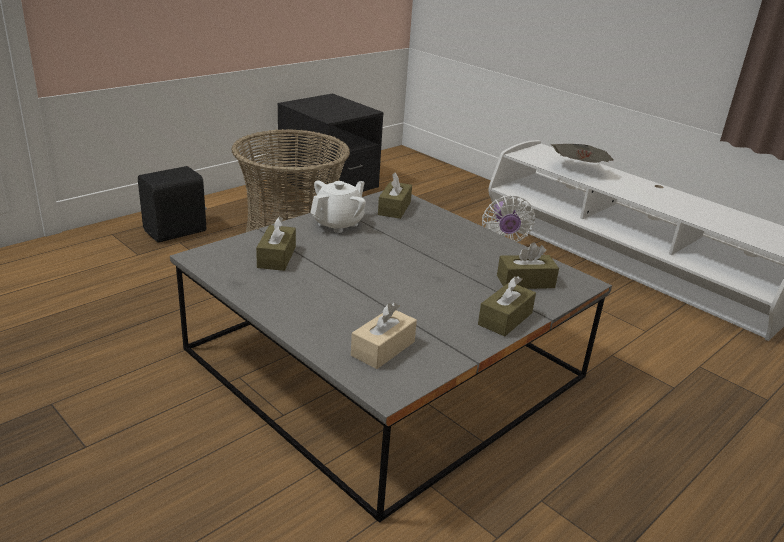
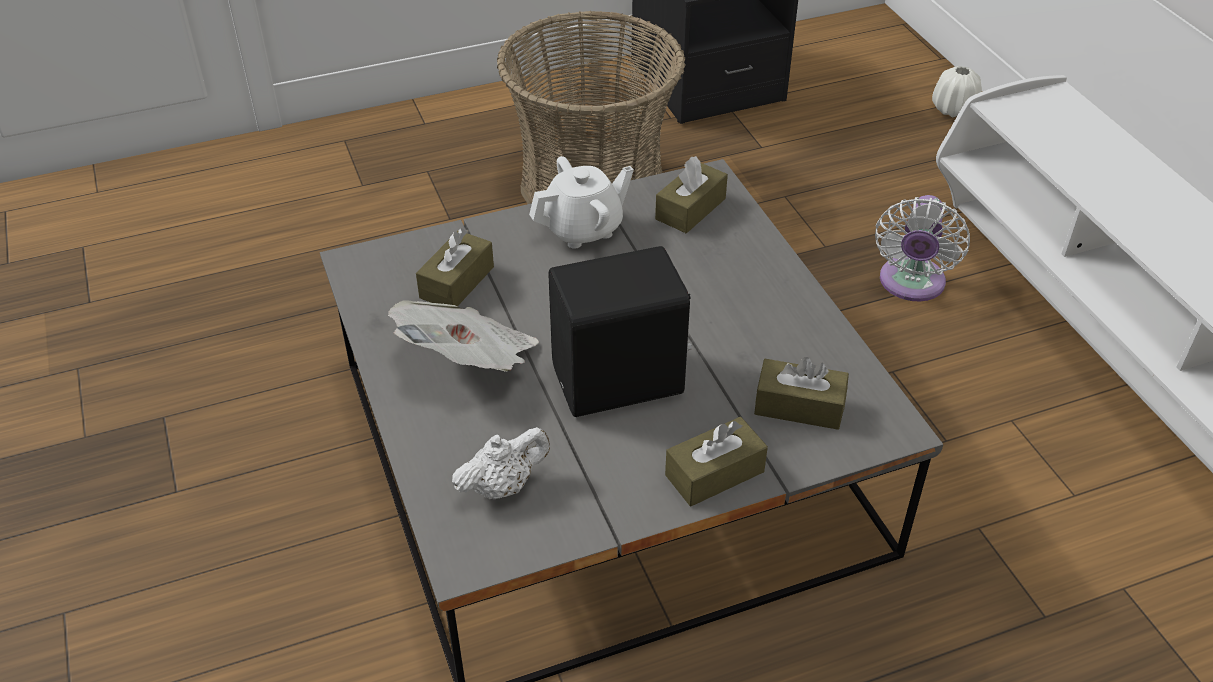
camera: 25 degrees right, 15 degrees up
(177, 232) = (432, 150): black speaker -> black speaker (621, 383)
(383, 348) = (503, 486): beige tissue box -> white teapot
(467, 182) = (953, 109): none -> white vase
(579, 170) = (1091, 162): newspaper -> newspaper (469, 361)

